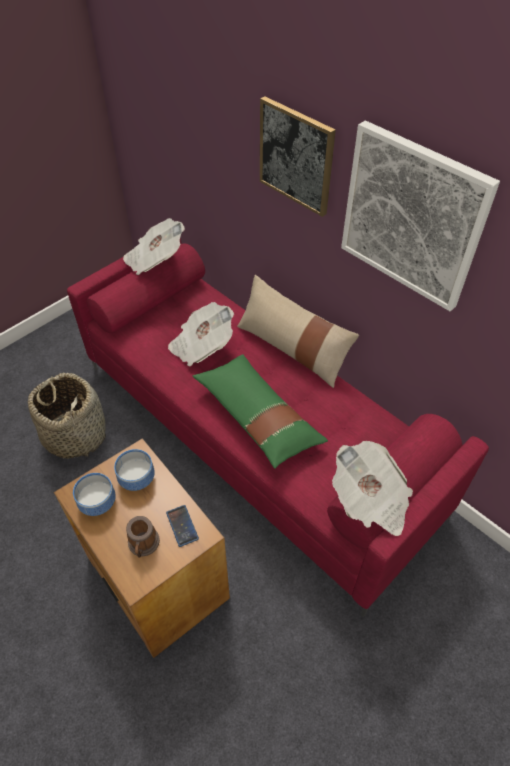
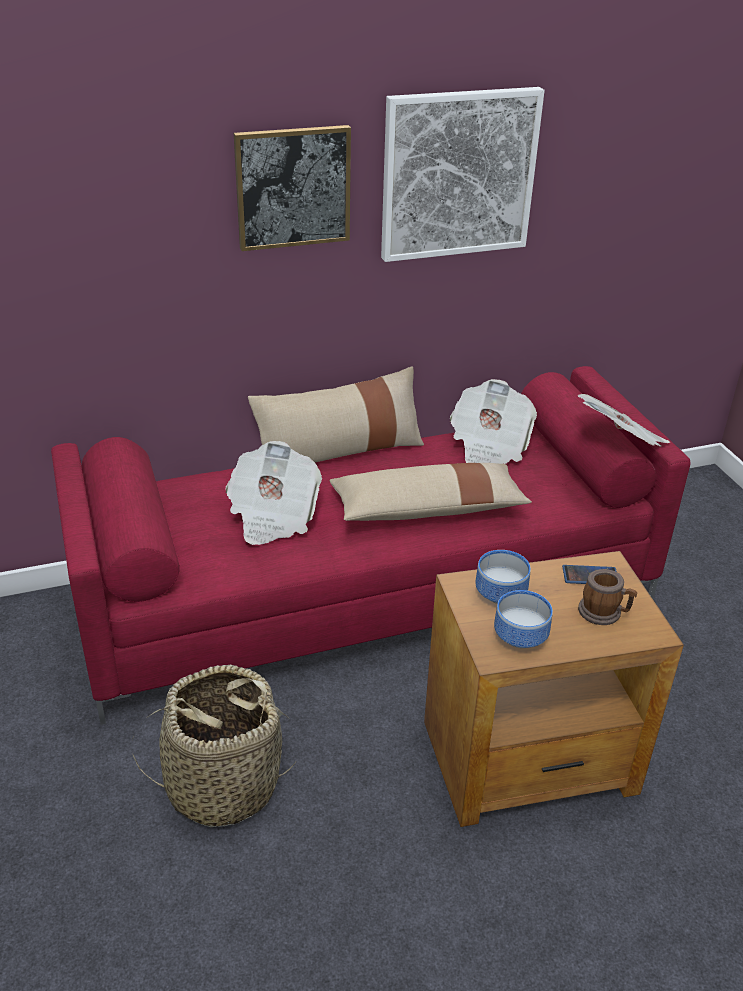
camera: 65 degrees left, 15 degrees down
(155, 260) = (109, 472): newspaper -> newspaper (489, 445)
(257, 417) = (427, 509): green pillow -> beige pillow

